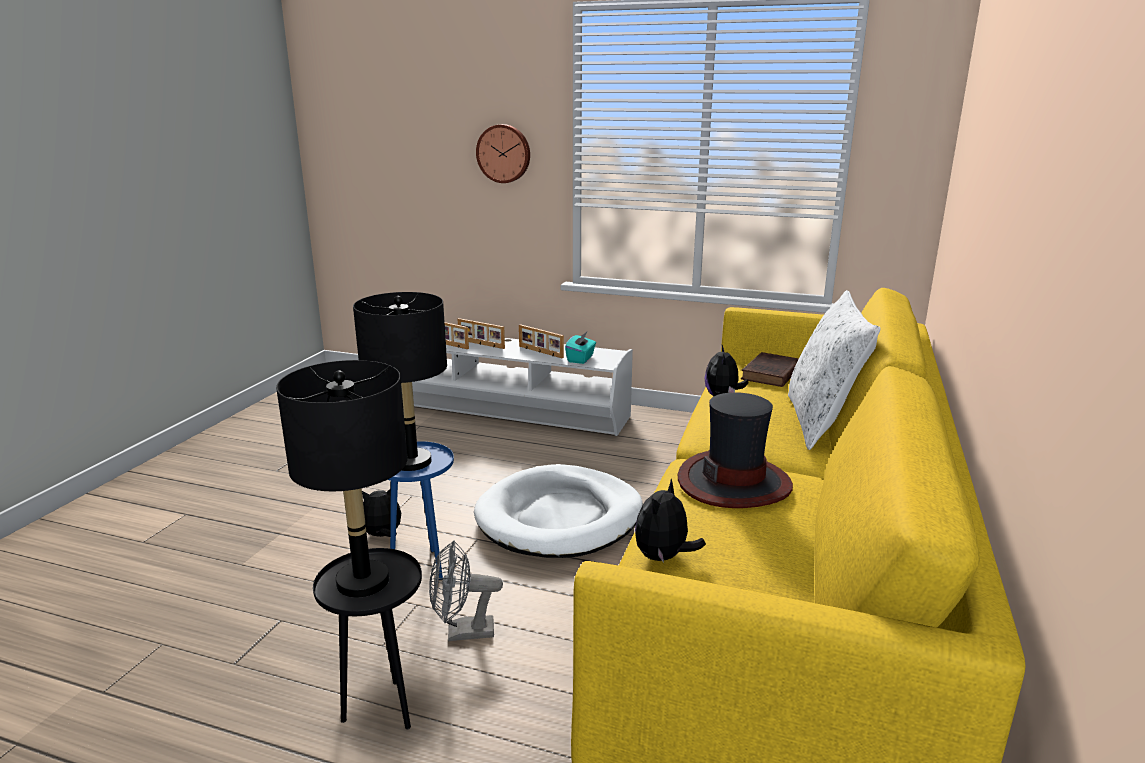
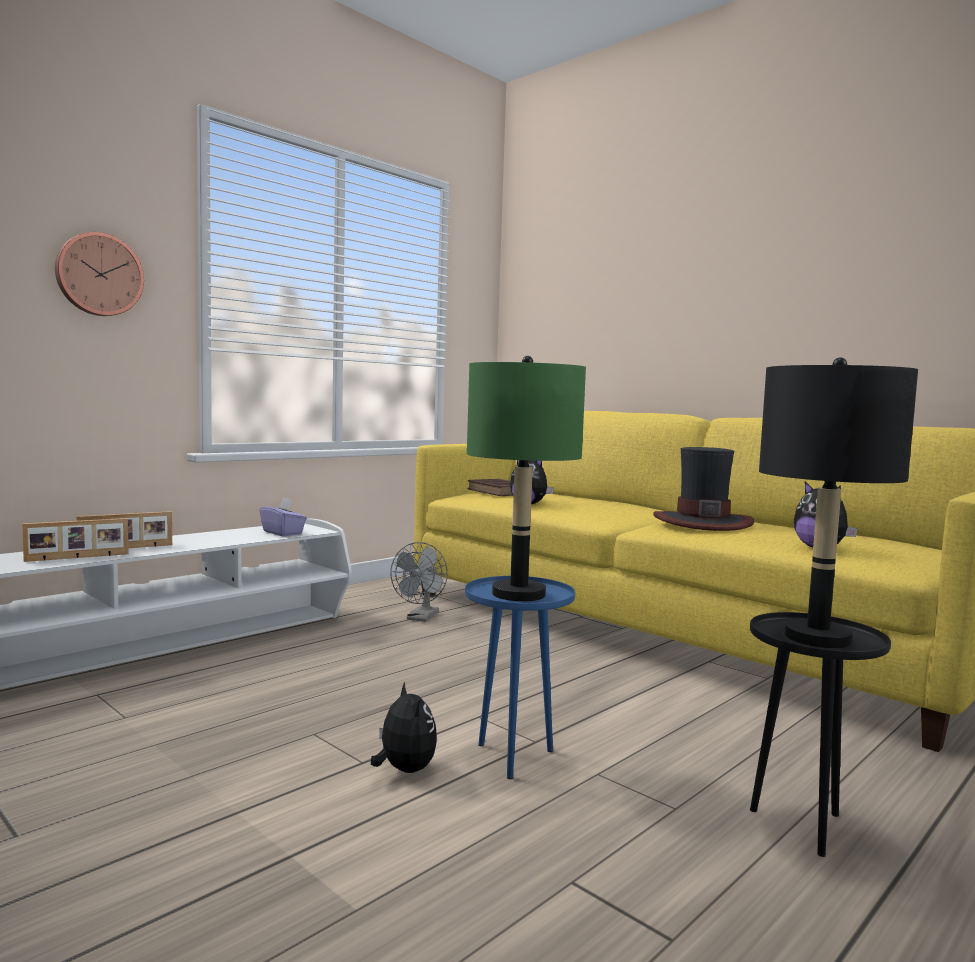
camera: 65 degrees left, 15 degrees down
(382, 535) = (404, 770): plush toy -> plush toy turned 150 degrees clockwise
(412, 462) = (518, 594): black table lamp -> green table lamp
(462, 632) = (670, 757): grey fan -> grey fan (421, 618)
(540, 352) = (224, 538): picture frame -> none
(560, 517) = (477, 672): white dog bed -> none
(581, 359) = (283, 533): turquoise tissue box -> purple tissue box
(821, 423) = (611, 500): white pillow -> none

